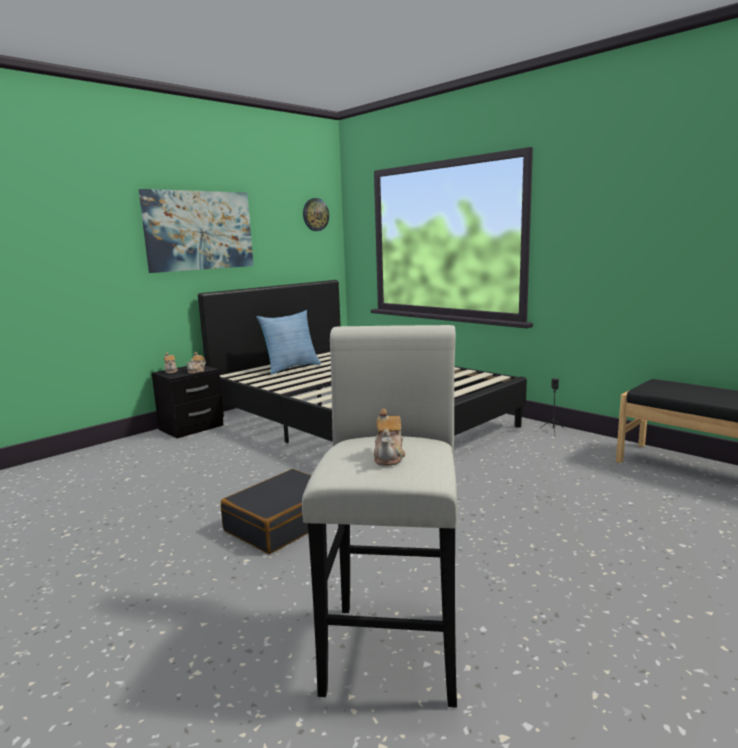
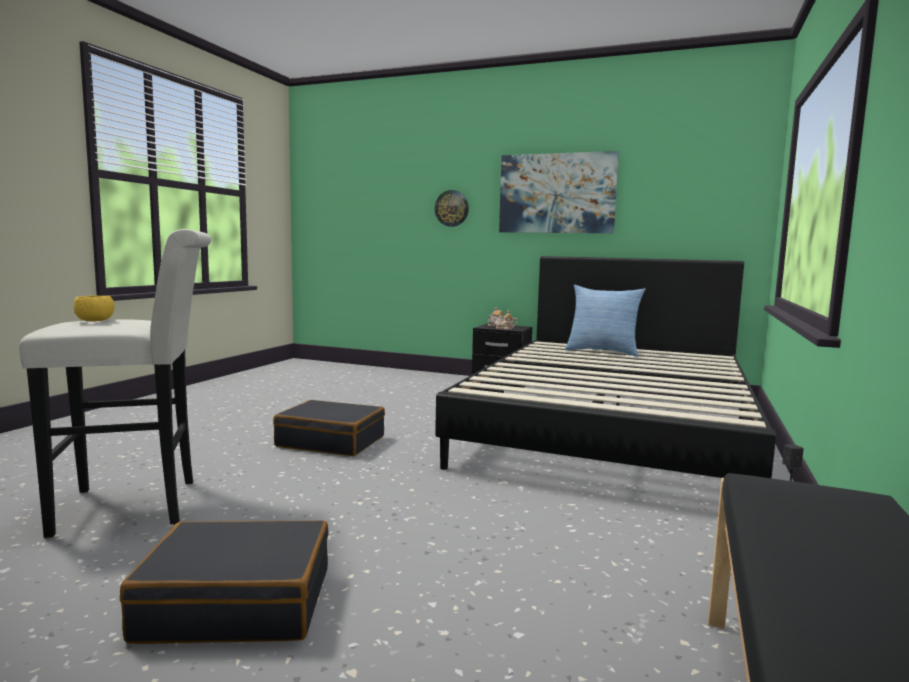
camera: 65 degrees right, 5 degrees down
(315, 214) = (726, 173): wall clock -> wall clock (452, 208)
(389, 456) = (95, 321): teapot -> yellow bowl
(598, 584) = (237, 603): none -> black suitcase

